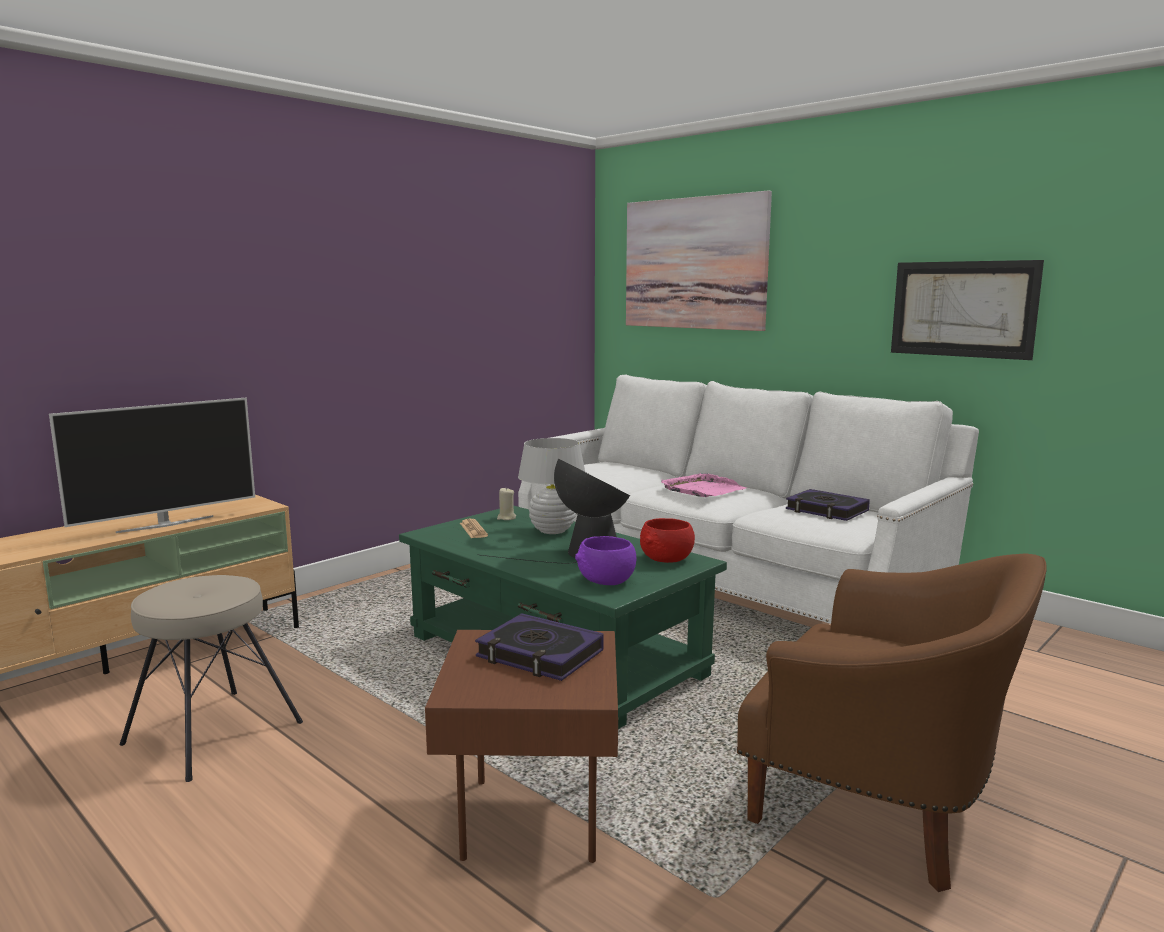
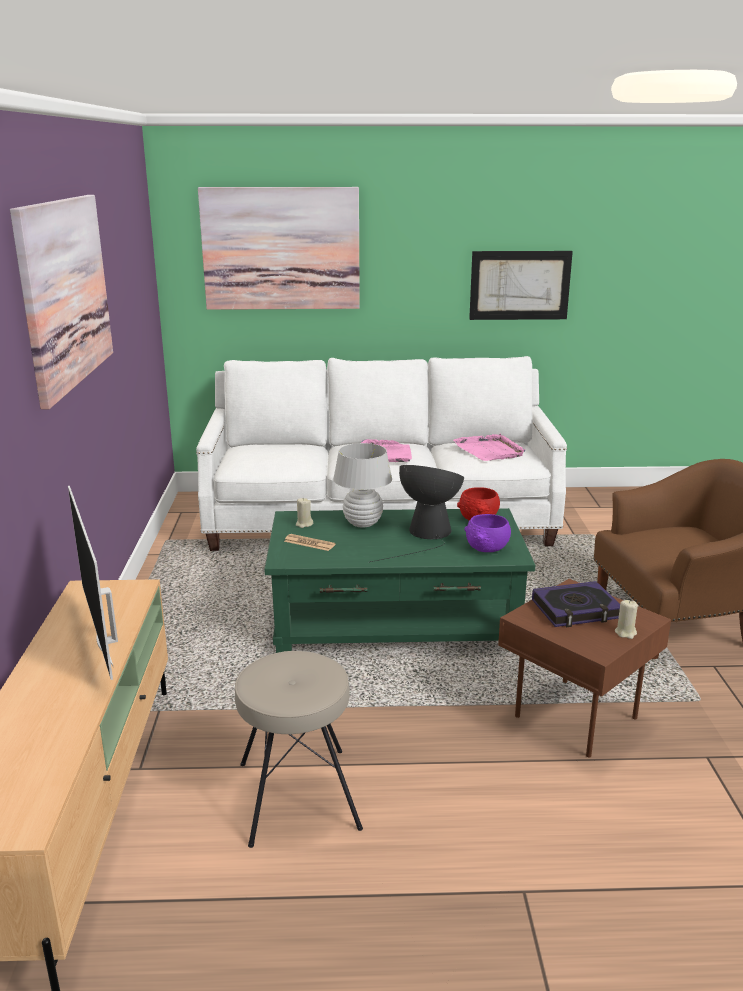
camera: 45 degrees left, 10 degrees up
(165, 524) = (107, 641): television -> television turned 150 degrees clockwise
(338, 255) = (65, 292): none -> picture
(529, 694) = (625, 632): none -> beige candle
(826, 510) = (490, 450): book -> pink tray

